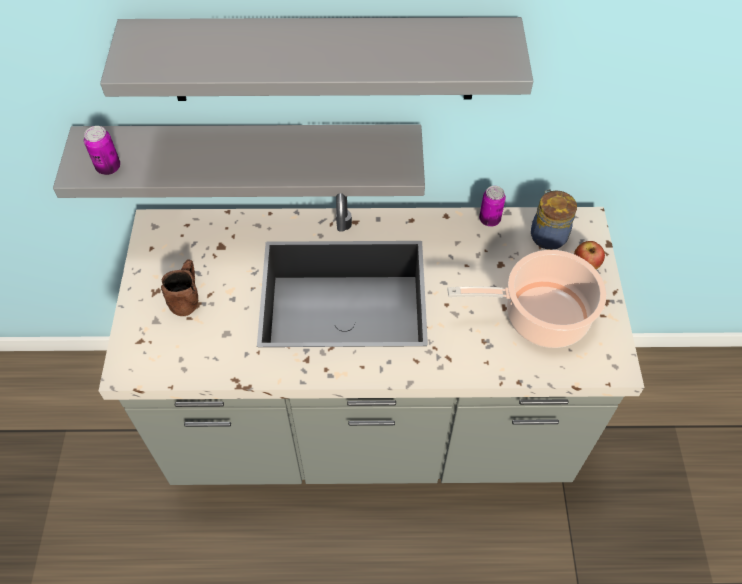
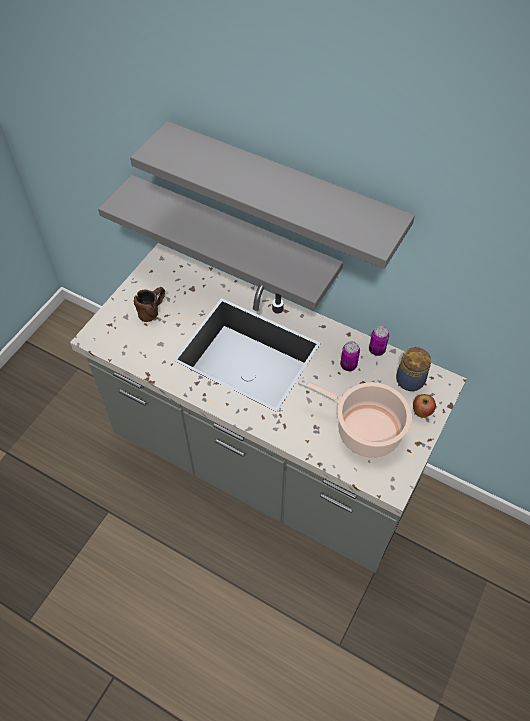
camera: 30 degrees right, 0 degrees up
(108, 167) = (135, 209): can -> can (348, 365)

